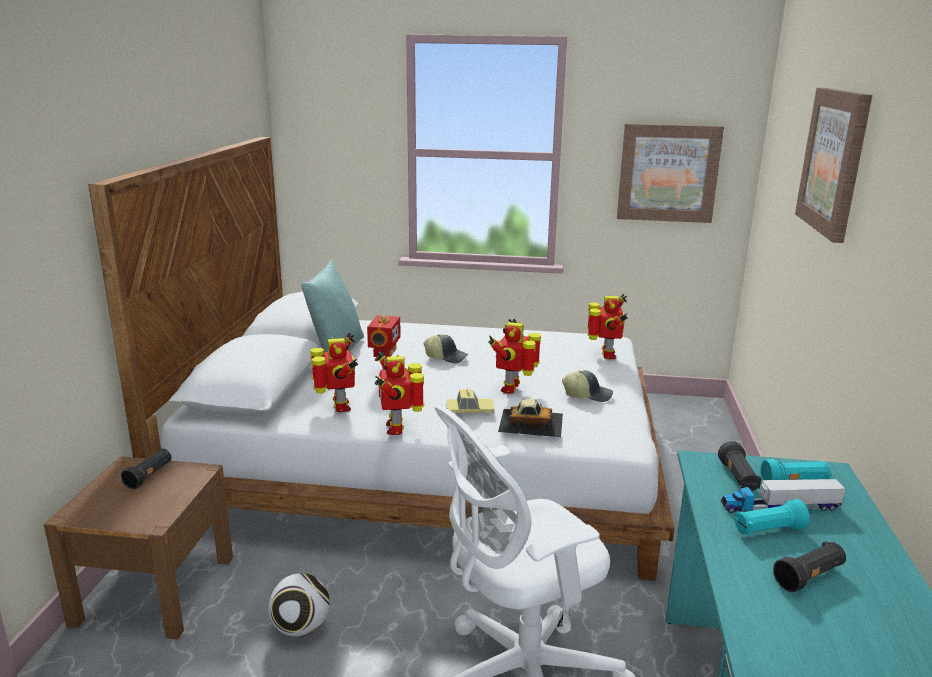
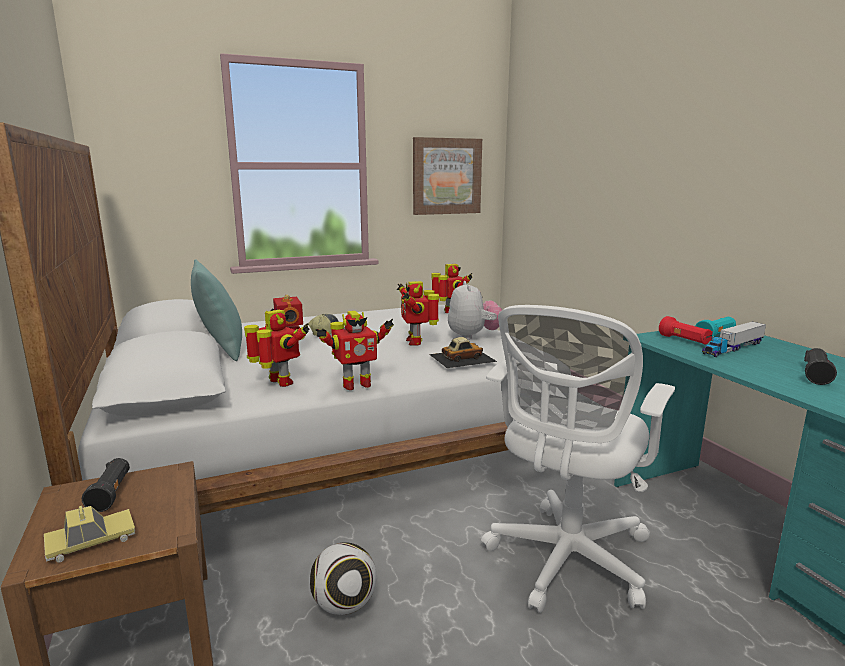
camera: 30 degrees left, 5 degrees down
(397, 427) = (355, 385): toy robot -> toy robot turned 75 degrees counterclockwise
(470, 410) = (402, 361): toy car -> toy car (91, 541)
(587, 395) = (473, 336): cap -> plush toy
(738, 478) = (684, 341): black flashlight -> red flashlight
(768, 530) = (751, 360): turquoise flashlight -> none
(834, 161) = (620, 131): picture -> none

